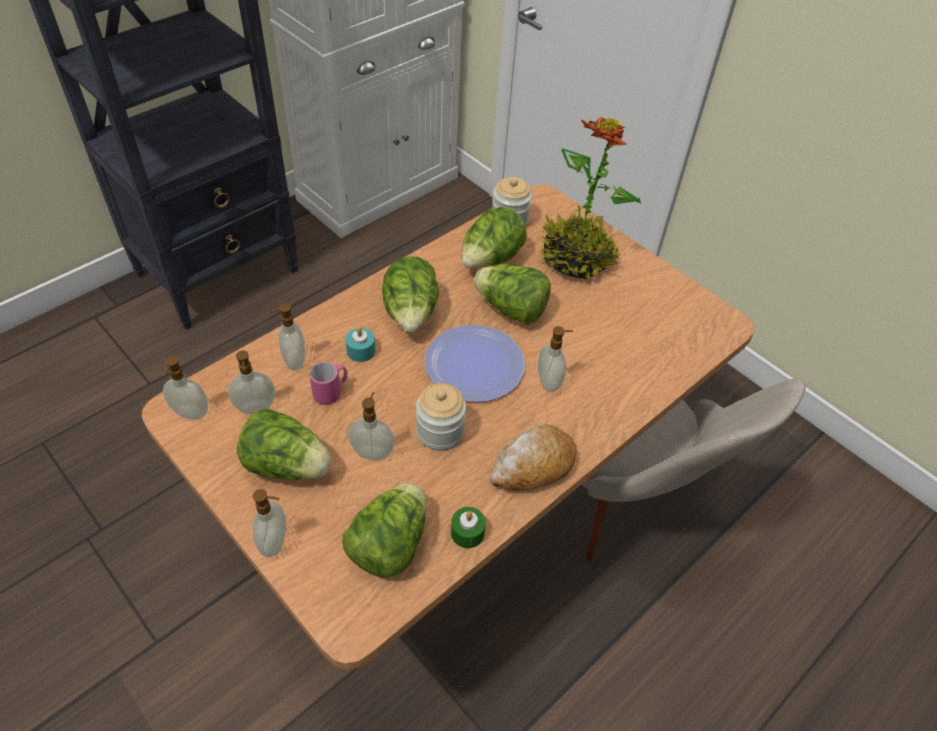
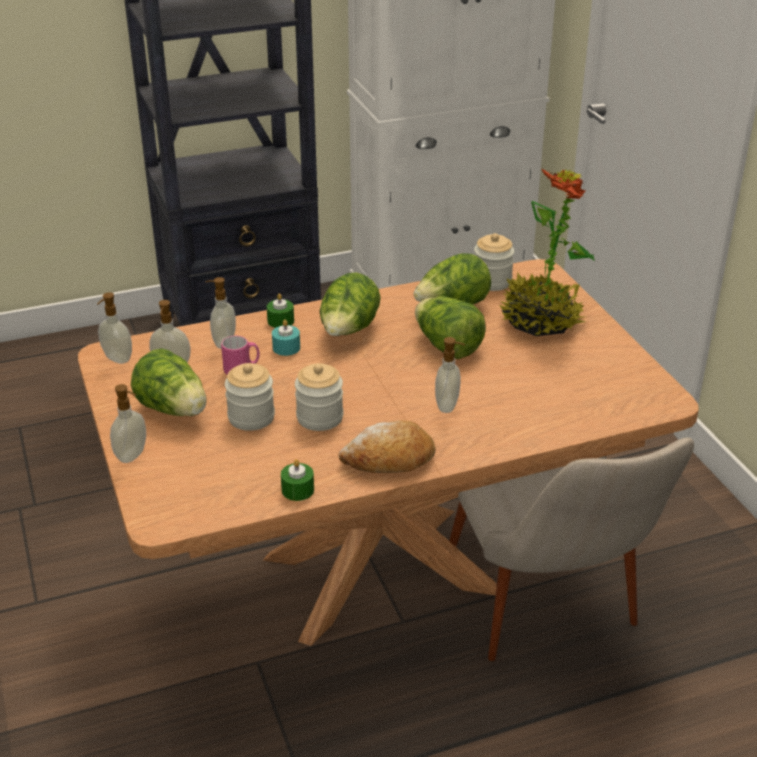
camera: 25 degrees right, 15 degrees down
(337, 317) = (280, 321): none -> green candle
(373, 452) = (251, 417): soap dispenser -> jar
(389, 544) = (225, 480): lettuce -> none
(475, 364) = (384, 378): plate -> none

